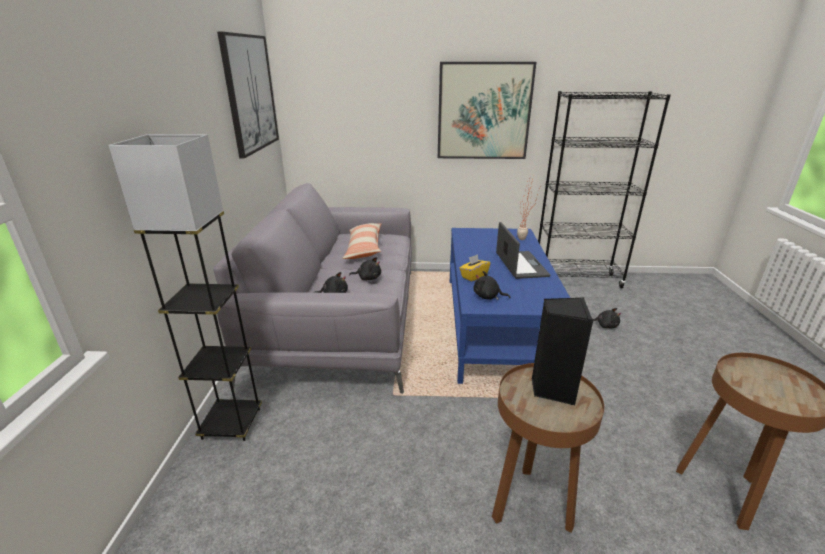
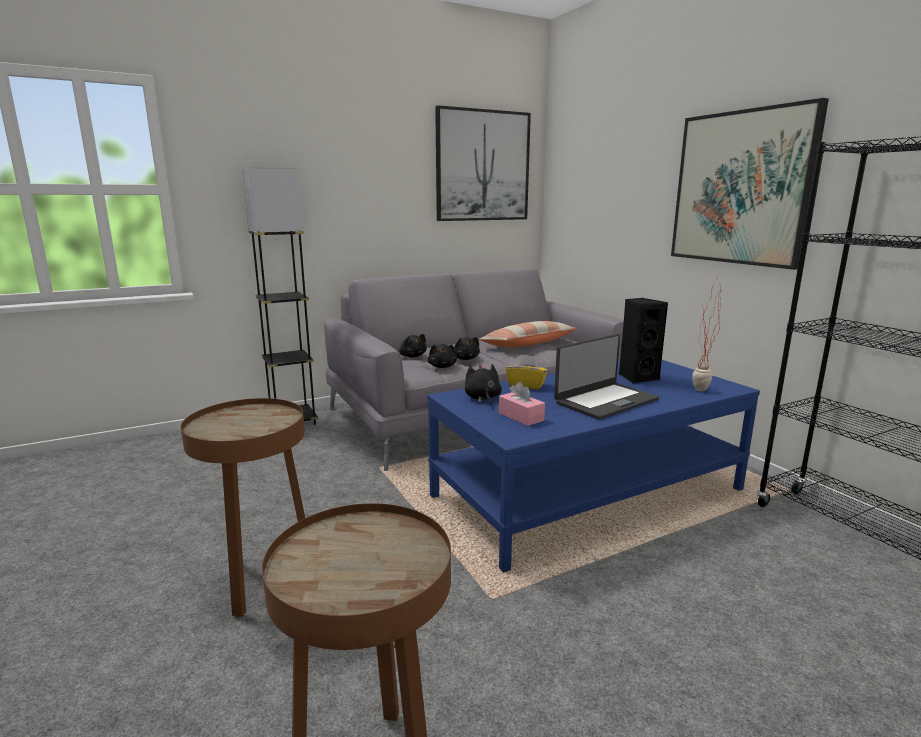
camera: 60 degrees right, 10 degrees down
(531, 295) = (521, 417): none -> pink tissue box
(552, 389) = (261, 422): black speaker -> black speaker (637, 377)
(605, 325) = (739, 591): black plush toy -> black plush toy (442, 366)

